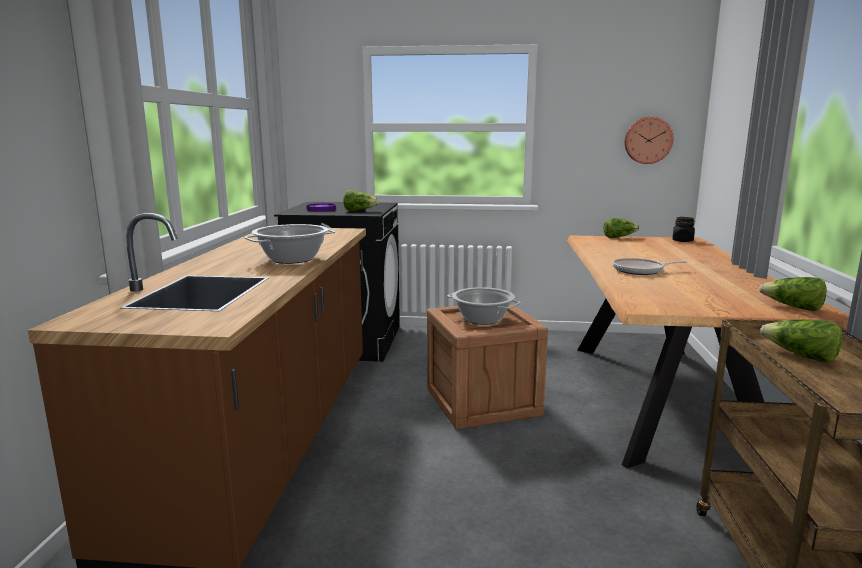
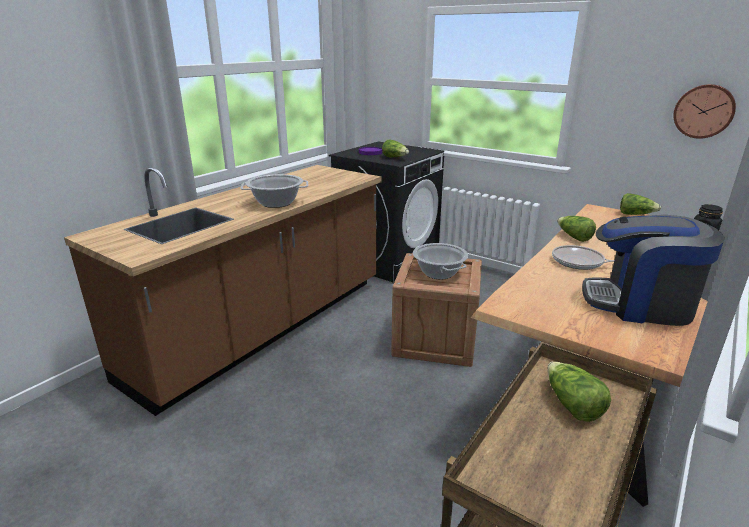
camera: 30 degrees right, 10 degrees up
(729, 287) = (639, 304): none -> coffee machine
(793, 307) = (664, 348): lettuce -> lettuce (573, 237)

